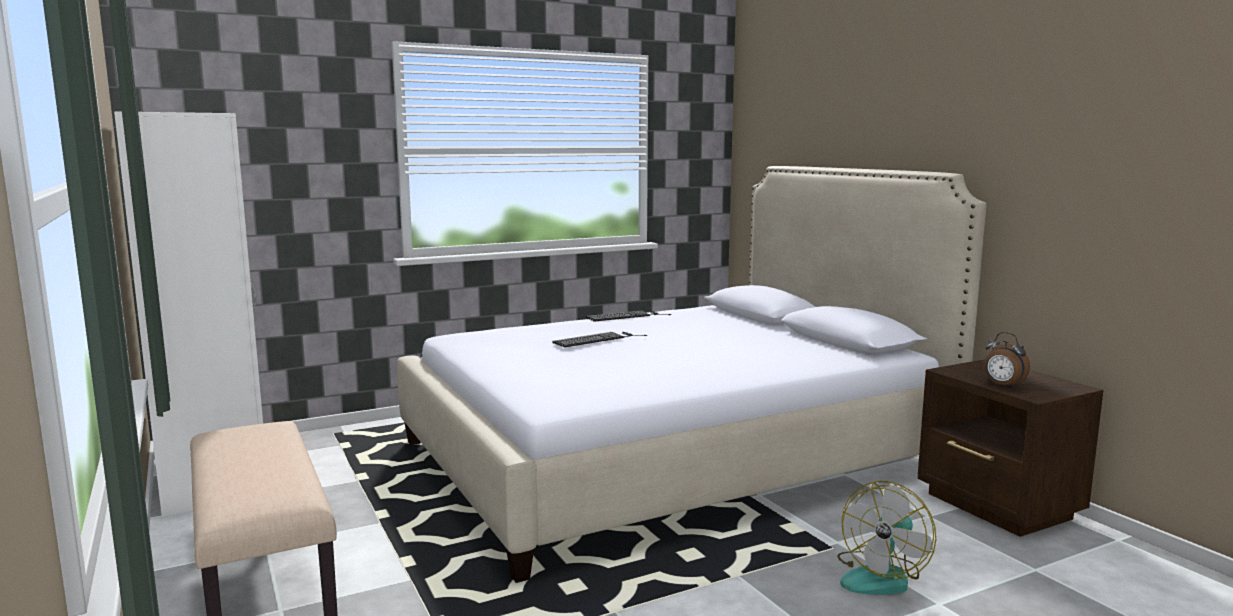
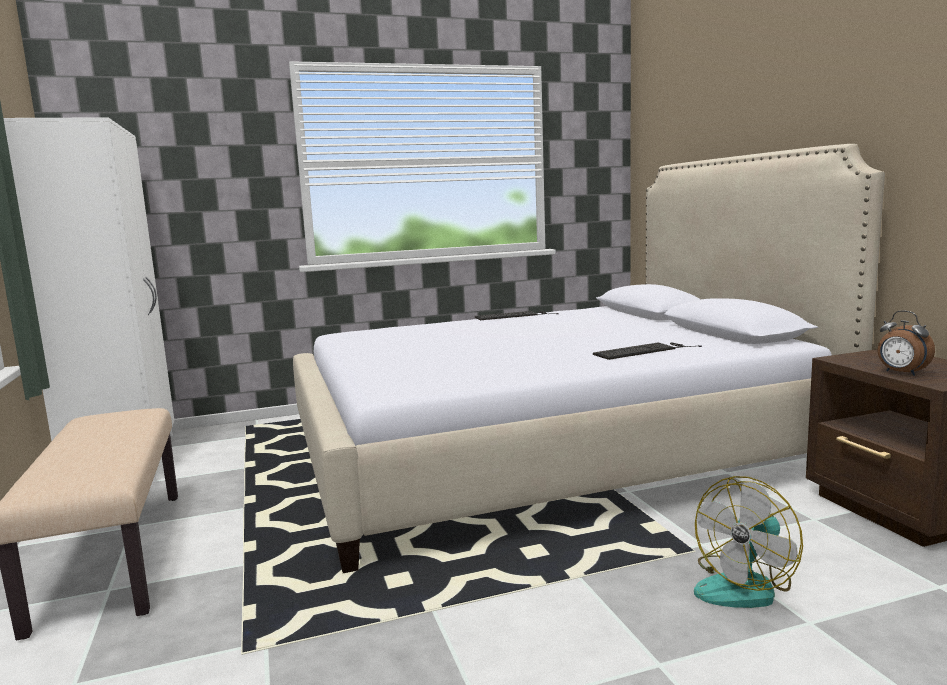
camera: 10 degrees right, 0 degrees up
(597, 339) = (471, 334): keyboard -> keyboard (644, 351)

